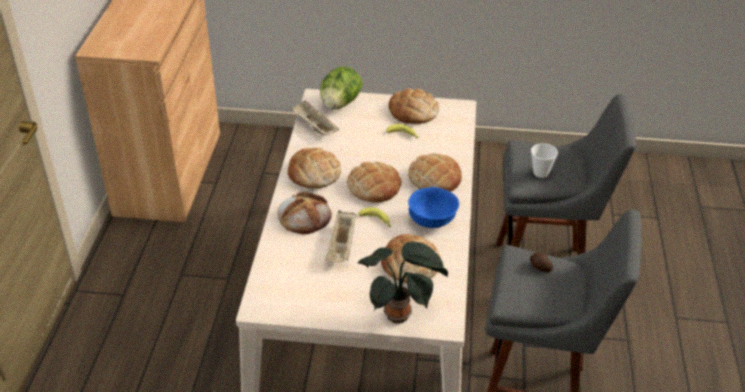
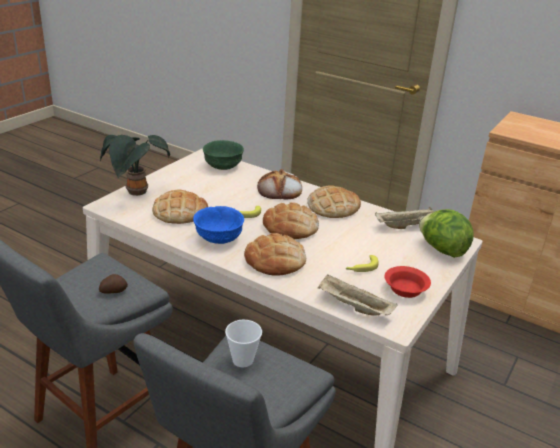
camera: 115 degrees right, 10 degrees down
(277, 278) = (223, 166): none -> green bowl
(342, 246) = (230, 193): beige tray -> beige tray (353, 307)
(413, 111) = (404, 289): bread -> red bowl

